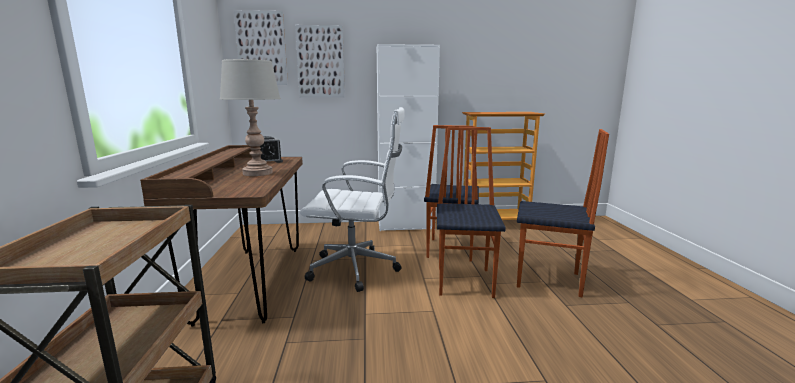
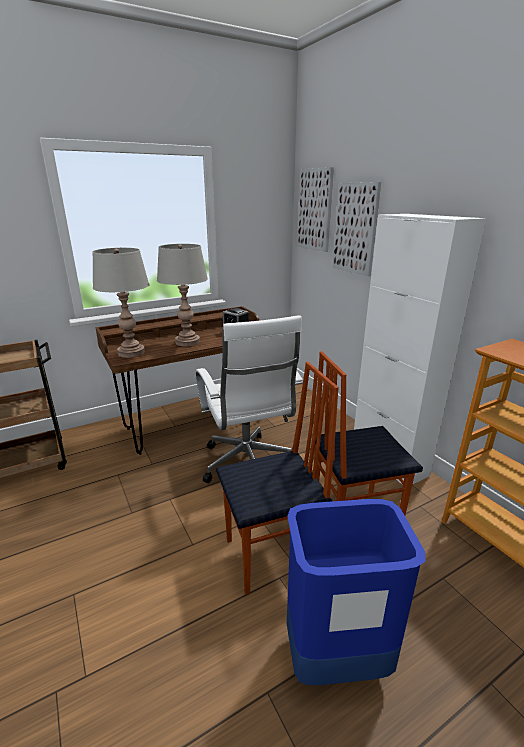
camera: 65 degrees right, 10 degrees up
(239, 189) = (131, 353): none -> grey table lamp
(549, 281) = (336, 659): chair -> blue trash can

